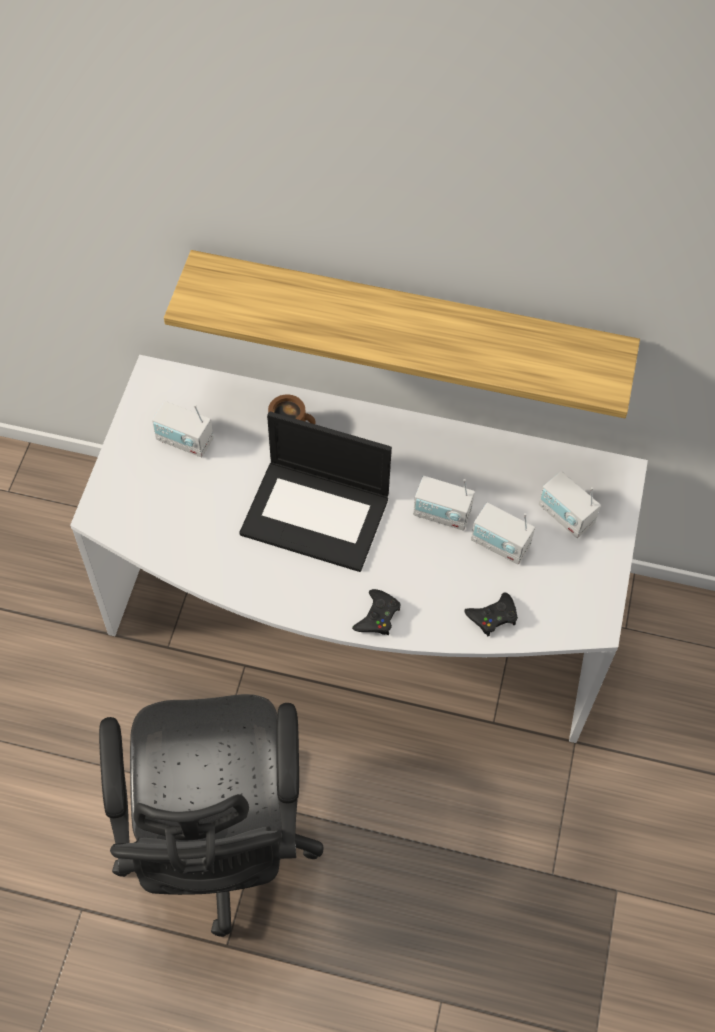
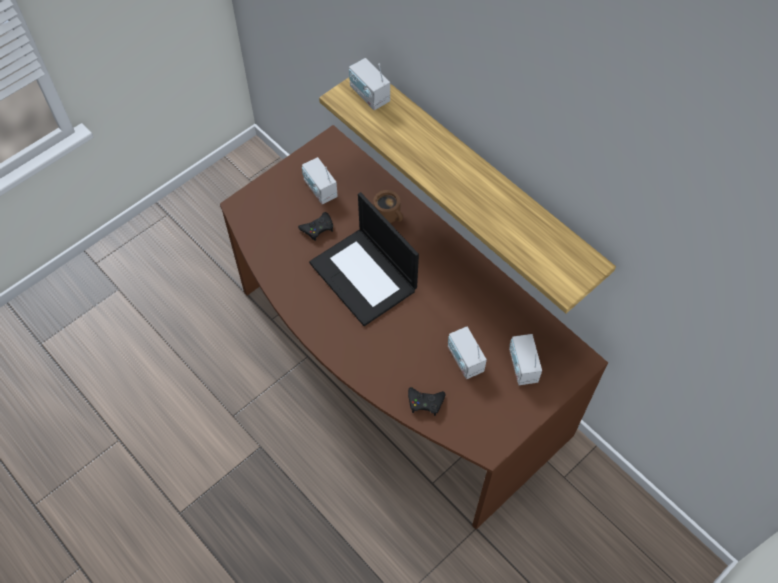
camera: 35 degrees right, 0 degrees up
(218, 845) = (217, 452): office chair -> none
(356, 618) = (394, 367): white desk -> brown desk
(377, 616) = (353, 359): black game controller -> black game controller (317, 228)
(442, 514) = (442, 320): radio -> radio (369, 95)

